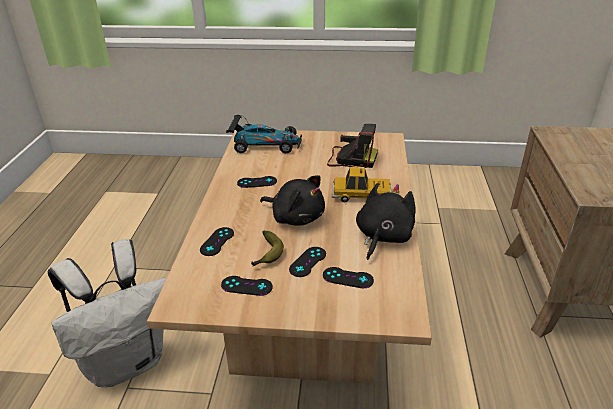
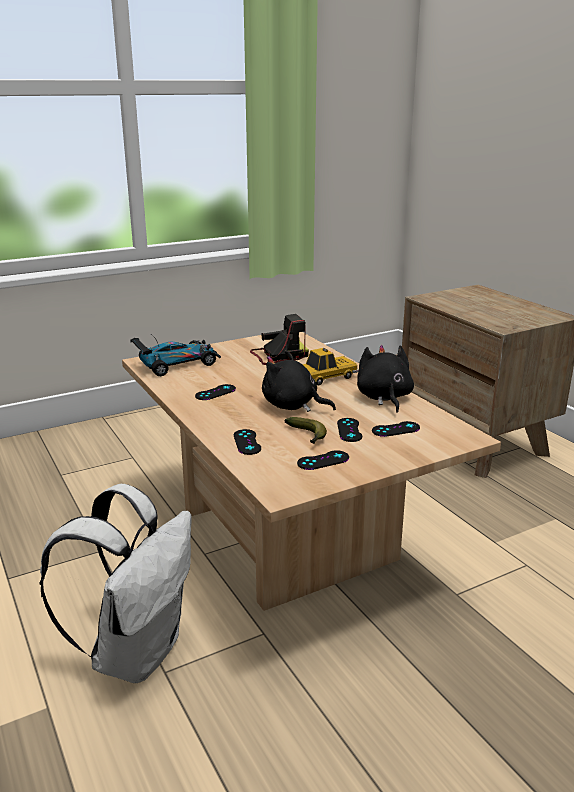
camera: 35 degrees left, 10 degrees down
(296, 217) = (292, 406): black plush toy -> black plush toy turned 150 degrees counterclockwise

